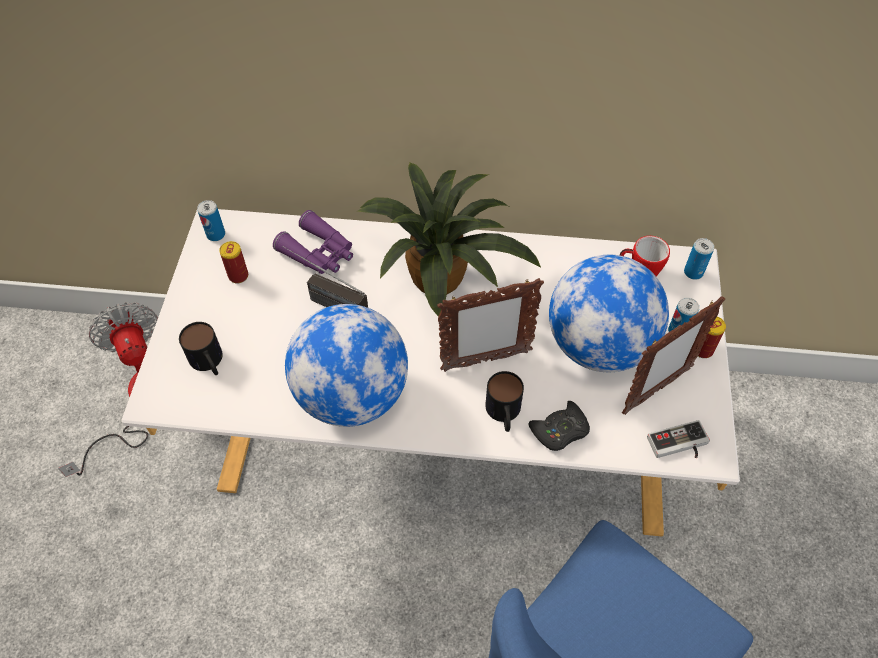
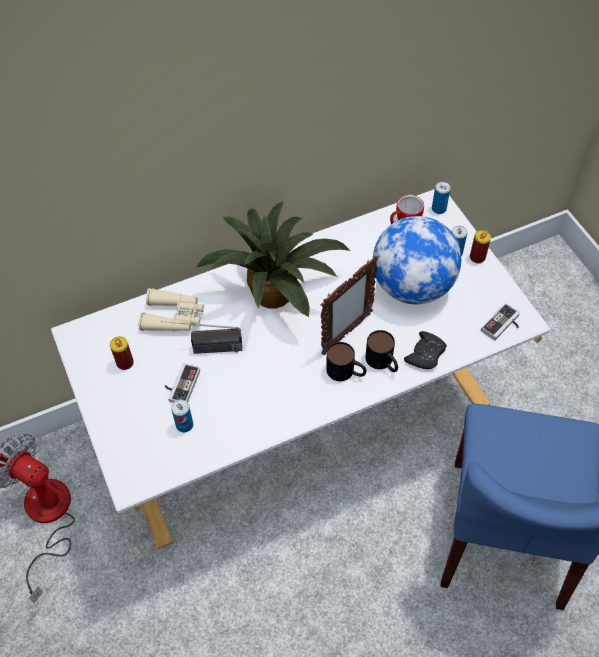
camera: 30 degrees left, 0 degrees up
(209, 363) = (152, 435): mug -> mug (346, 372)
(216, 234) = (83, 341): can -> can (184, 425)
(274, 326) = (180, 385): none -> game controller
(319, 253) = (174, 317): purple binoculars -> beige binoculars
(352, 395) = (273, 403): globe -> none
(656, 391) = (466, 298): picture frame -> none

